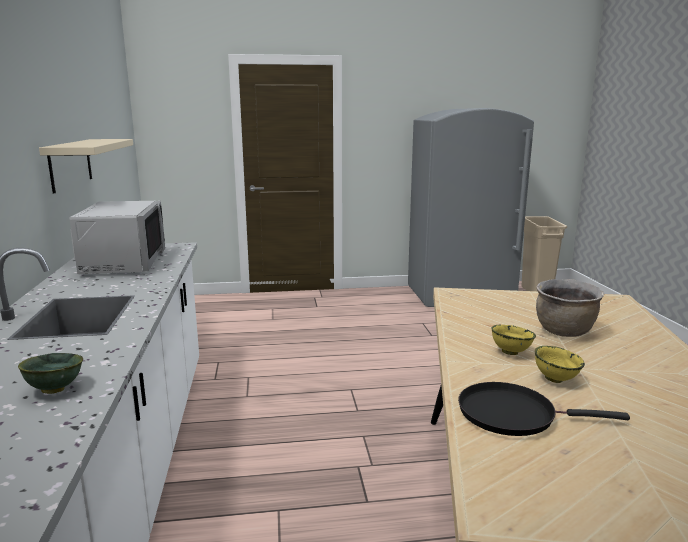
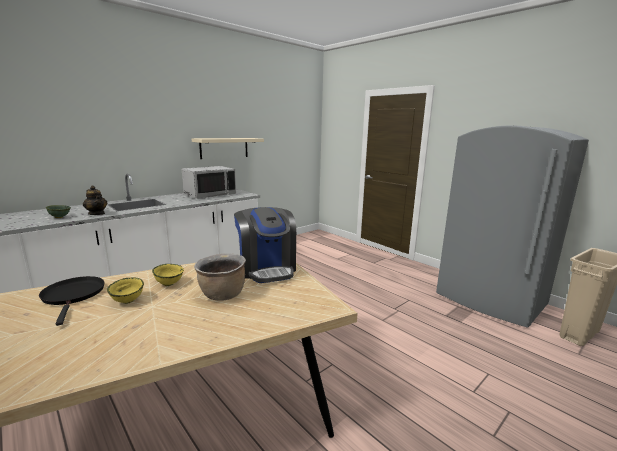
camera: 55 degrees right, 0 degrees up
(96, 351) = (97, 214): none -> teapot
(497, 303) = (267, 269): none -> coffee machine

